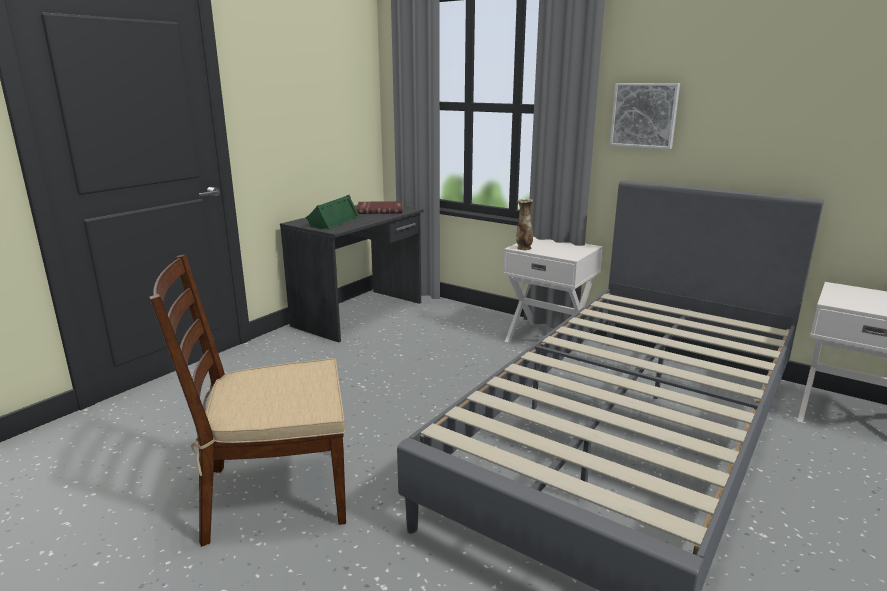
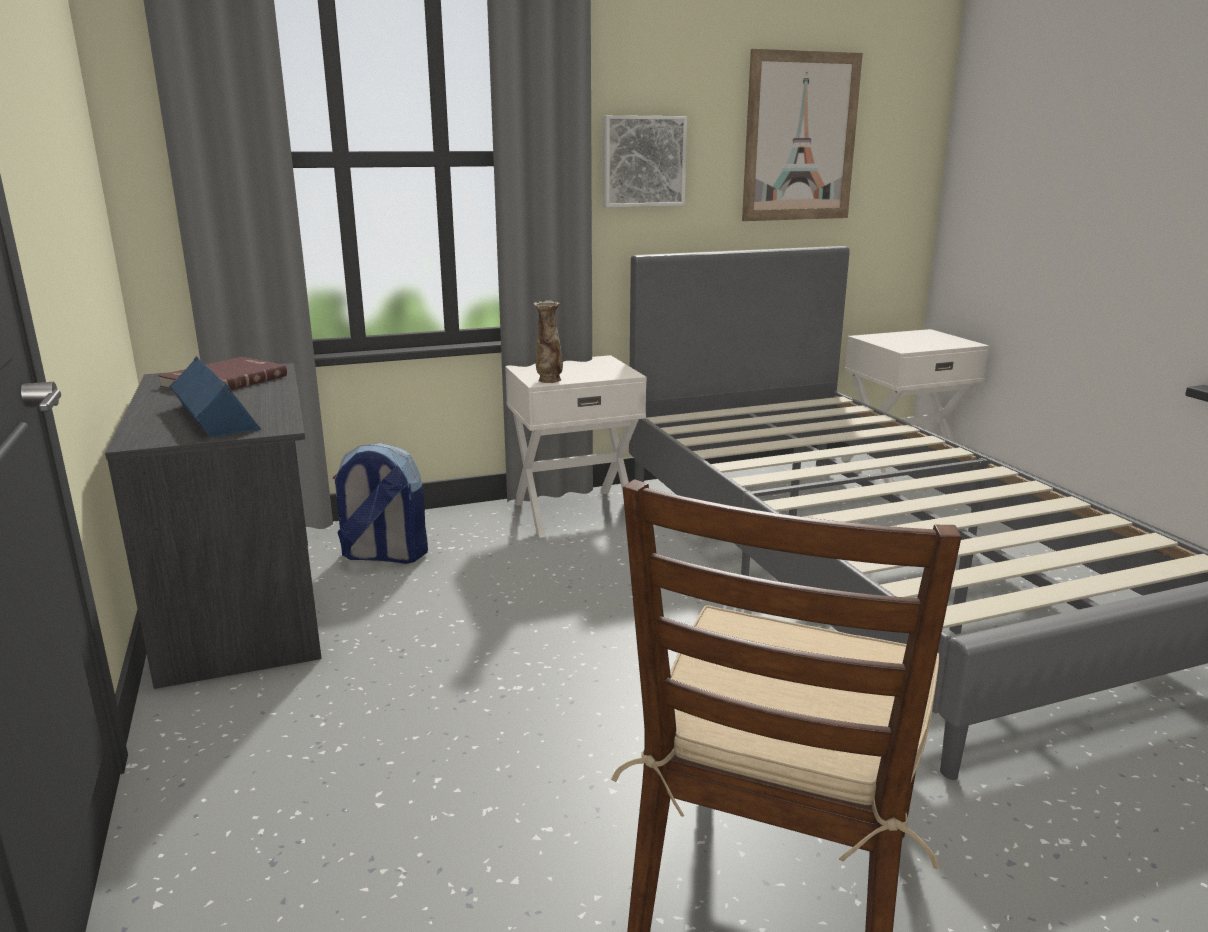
camera: 55 degrees left, 0 degrees up
(333, 221) = (212, 417): green speaker -> blue speaker
(433, 319) = (383, 555): none -> backpack
(793, 101) = (800, 137): none -> picture

